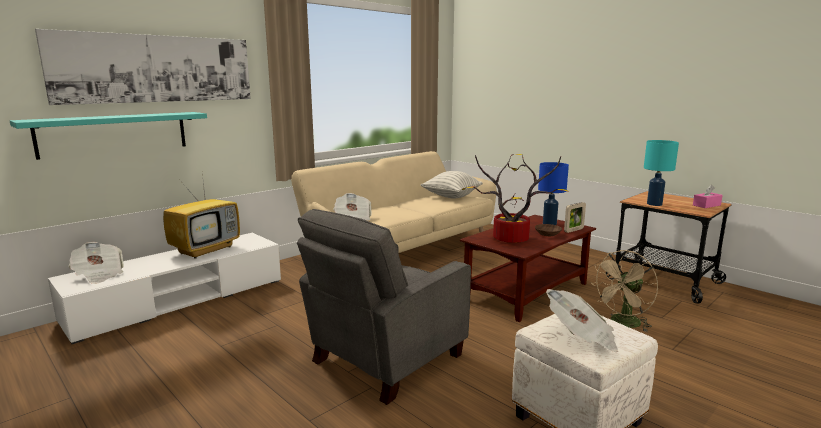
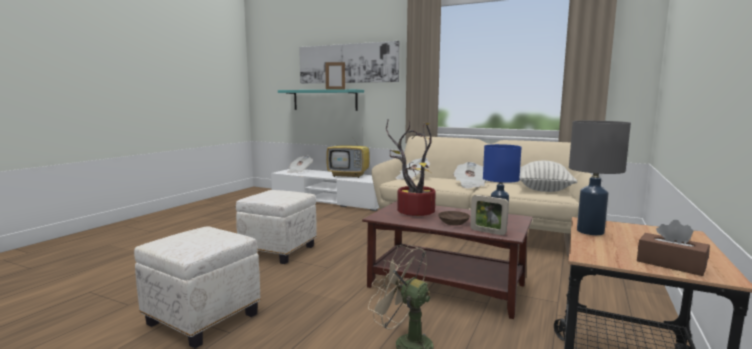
camera: 70 degrees right, 5 degrees down
(149, 114) = (335, 89): none -> picture frame
(384, 359) = (279, 250): grey armchair -> white ottoman
(581, 337) = (185, 237): newspaper -> newspaper (470, 185)
(655, 204) = (590, 231): turquoise table lamp -> grey table lamp
(706, 205) = (670, 264): pink tissue box -> brown tissue box

